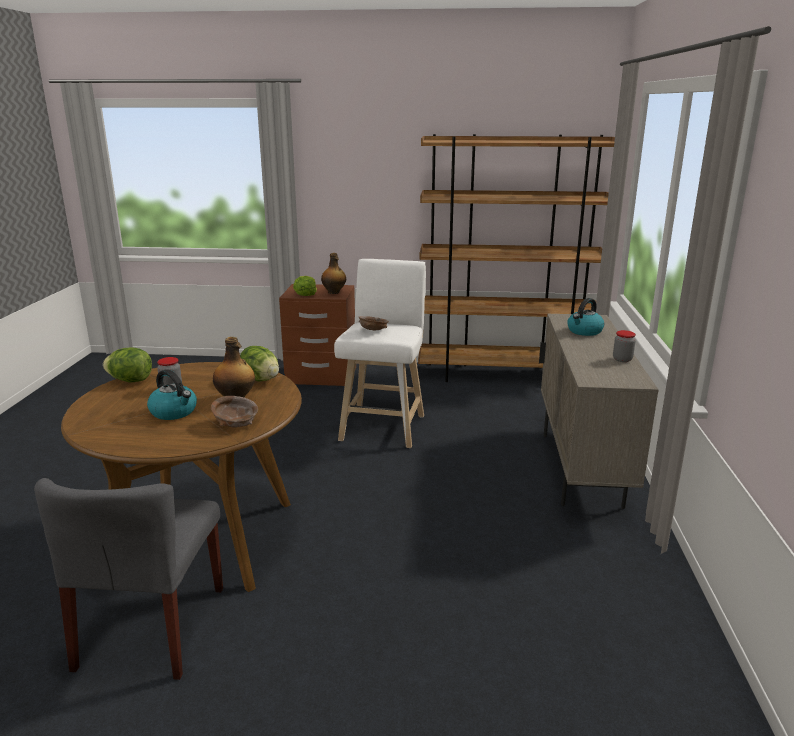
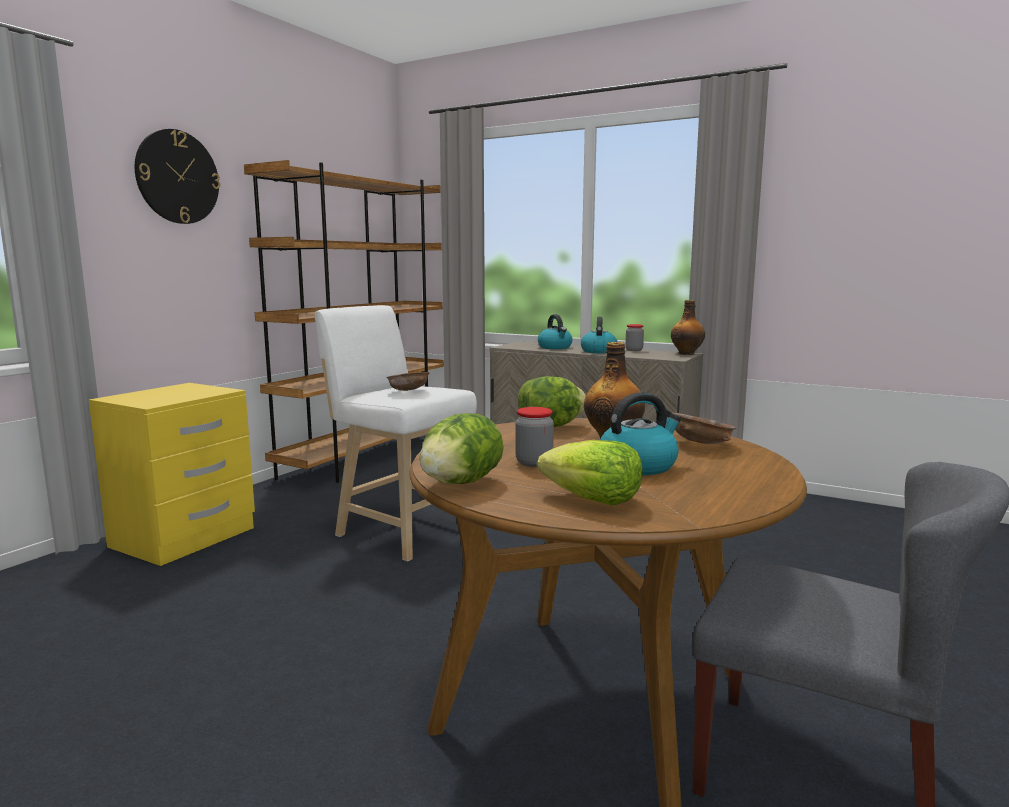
camera: 65 degrees left, 10 degrees down
(305, 294) = (167, 398): lettuce -> lettuce (593, 500)
(321, 376) = (184, 538): brown nightstand -> yellow nightstand
(334, 292) = (199, 390): bottle -> bottle (687, 353)
(374, 149) = (177, 177): none -> wall clock
(587, 348) = (598, 351): none -> kettle

